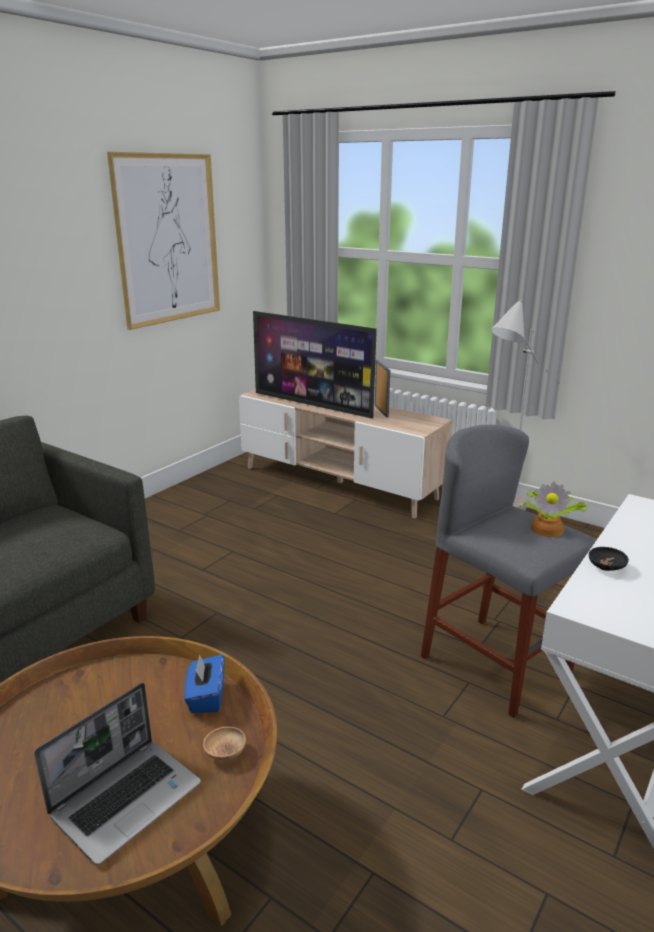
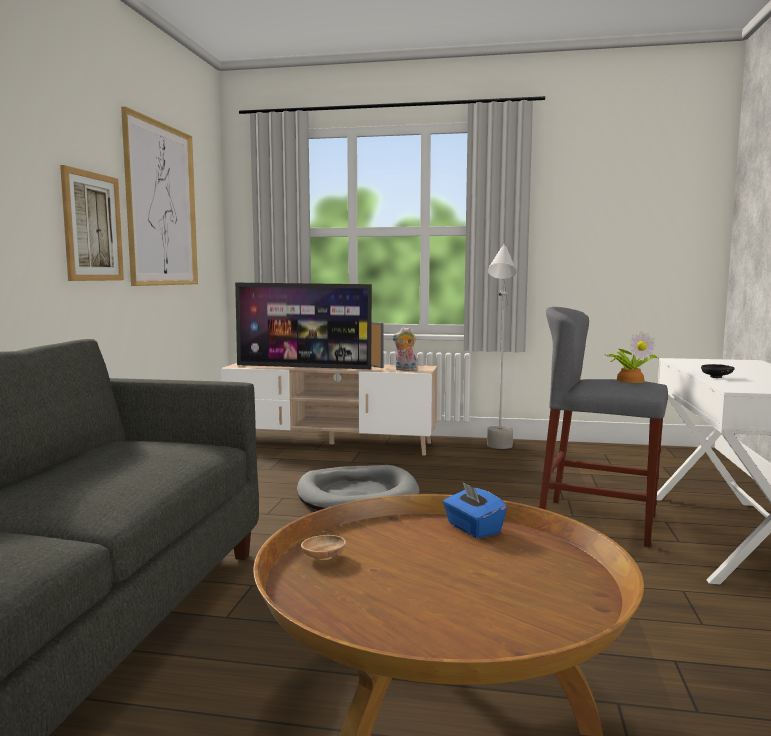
camera: 25 degrees left, 15 degrees down
(74, 284) = (92, 227): none -> picture
(127, 798) = (507, 596): laptop -> none
(225, 752) = (546, 552): brown bowl -> brown bowl (323, 558)
(297, 563) = (357, 495): none -> grey dog bed
(405, 425) = (405, 370): none -> plush toy

